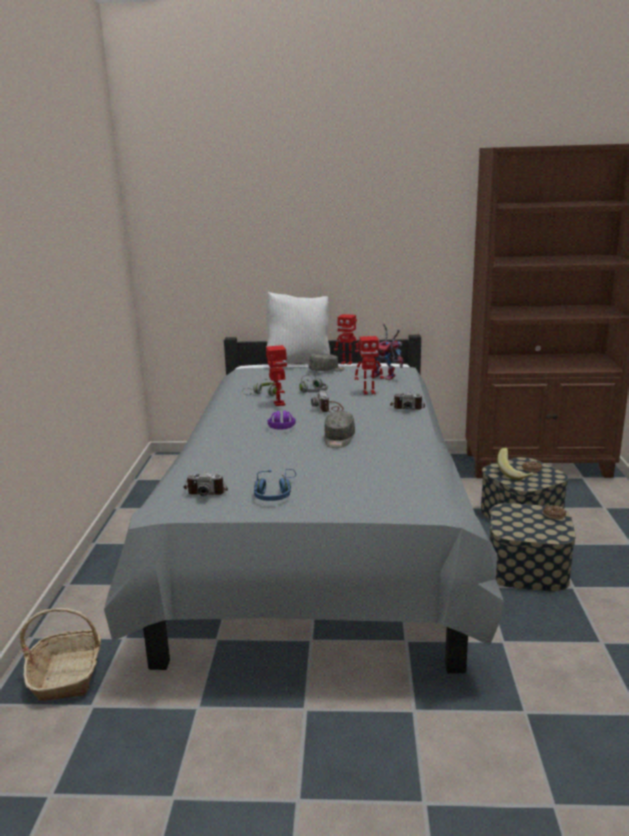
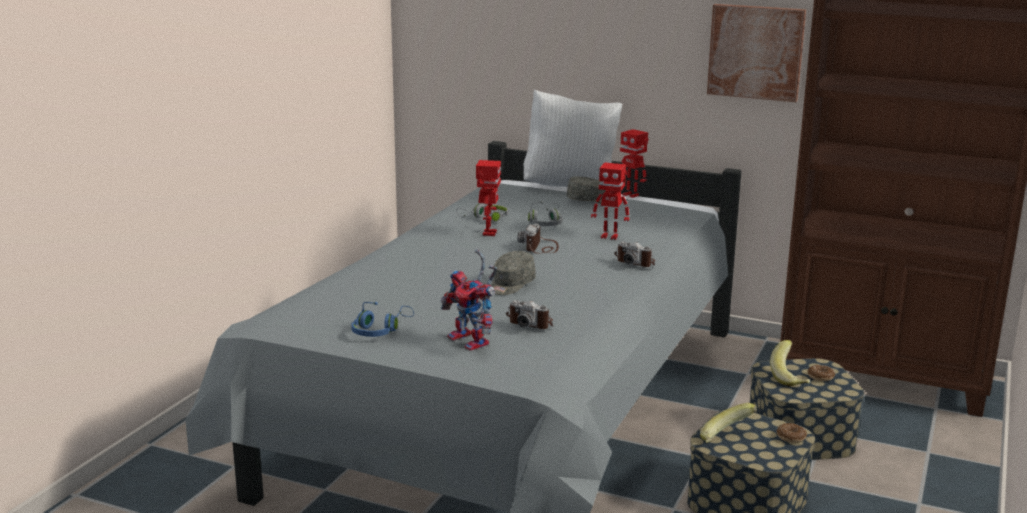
camera: 20 degrees right, 0 degrees up
(67, 674) = (160, 486): basket -> none
(206, 491) = (315, 314): camera -> camera (531, 323)
(281, 425) = (464, 259): purple headphones -> none
(385, 376) = (655, 219): toy robot -> toy robot (473, 342)
(424, 248) = (756, 52): none -> picture
(515, 526) = (726, 439): none -> banana

